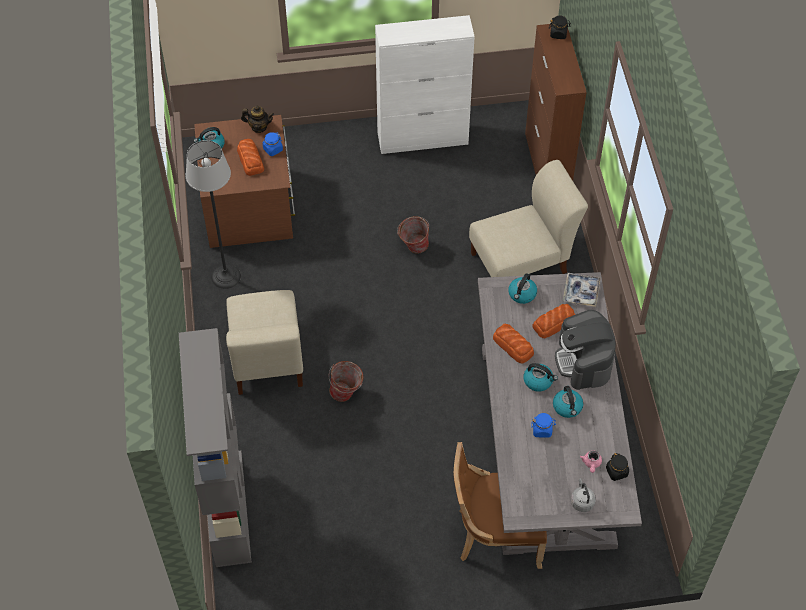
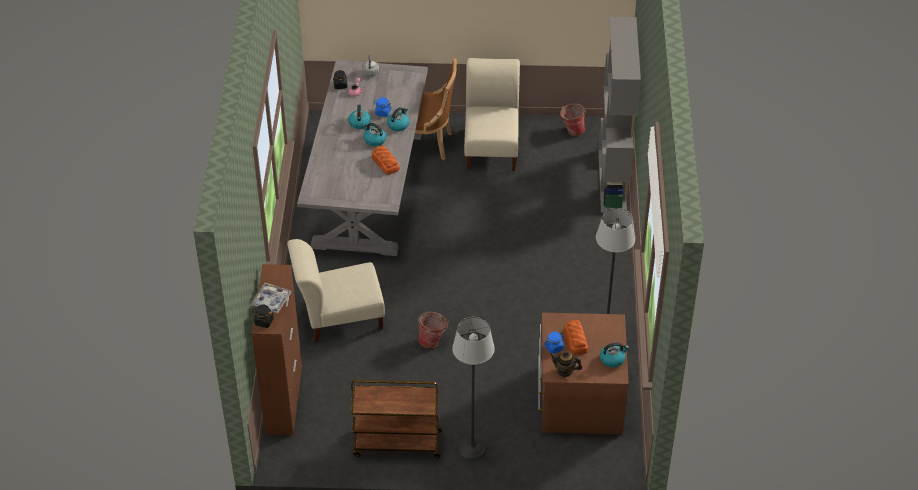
camera: 170 degrees left, 10 degrees down
(267, 360) = (575, 270): beige chair -> beige chair (492, 146)
(347, 394) = (513, 239): bucket -> bucket (571, 130)
(349, 144) = (472, 448): none -> floor lamp
(423, 139) = (396, 443): white cabinet -> brown cart
(522, 294) = (366, 195): kettle -> kettle (398, 125)
(554, 323) = (348, 173): bread -> none
(581, 292) = (318, 191): tray -> tray (271, 301)
(584, 361) = (336, 147): coffee machine -> none

